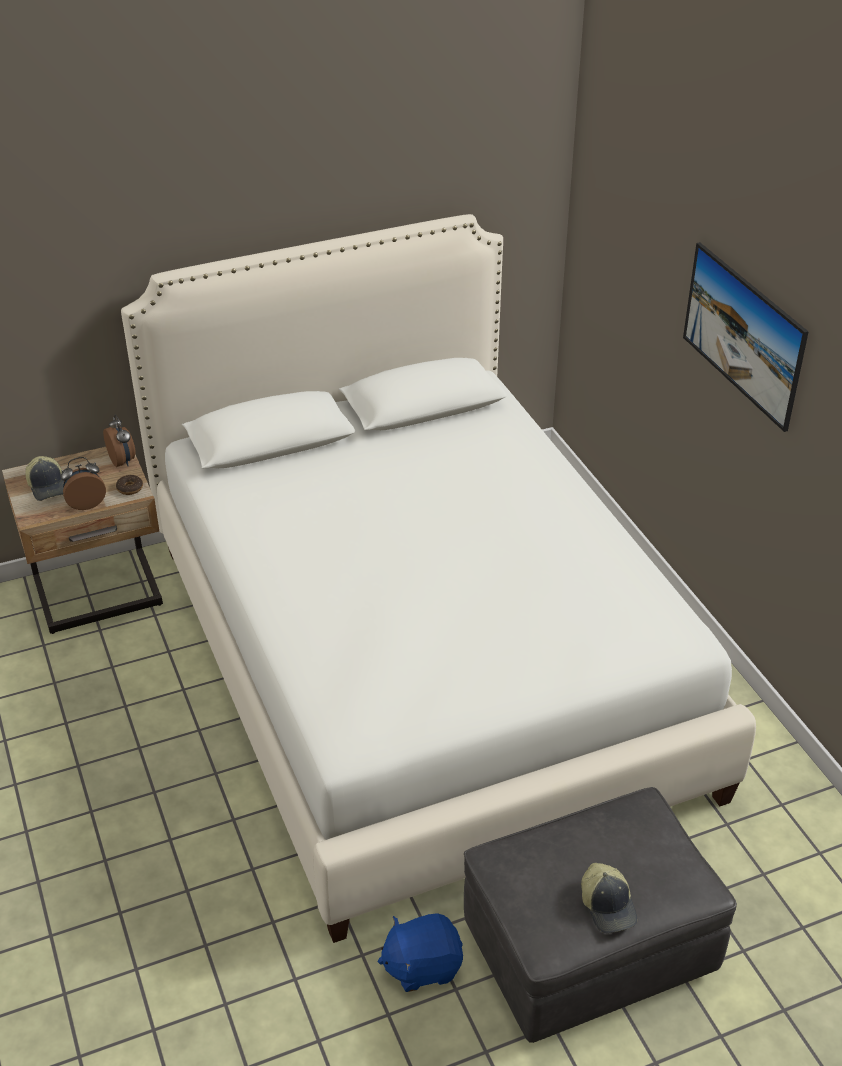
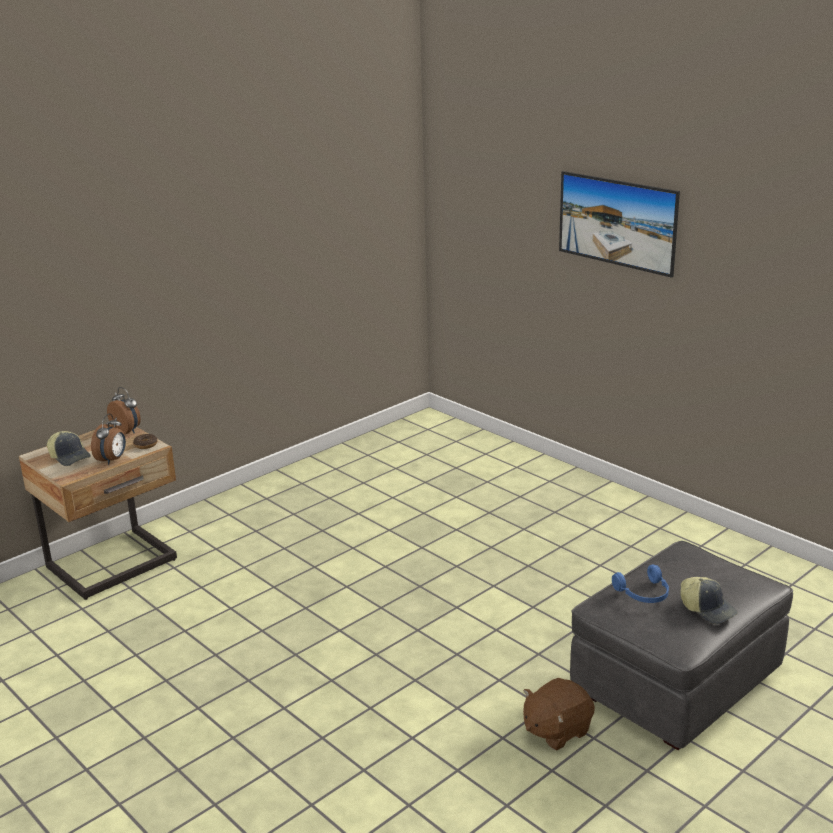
camera: 20 degrees left, 15 degrees down
(86, 503) = (112, 460): alarm clock -> alarm clock turned 150 degrees clockwise
(421, 662) = (420, 546): white bed -> none
(422, 965) = (556, 730): blue plush toy -> brown plush toy
(552, 859) = (644, 594): none -> blue headphones

